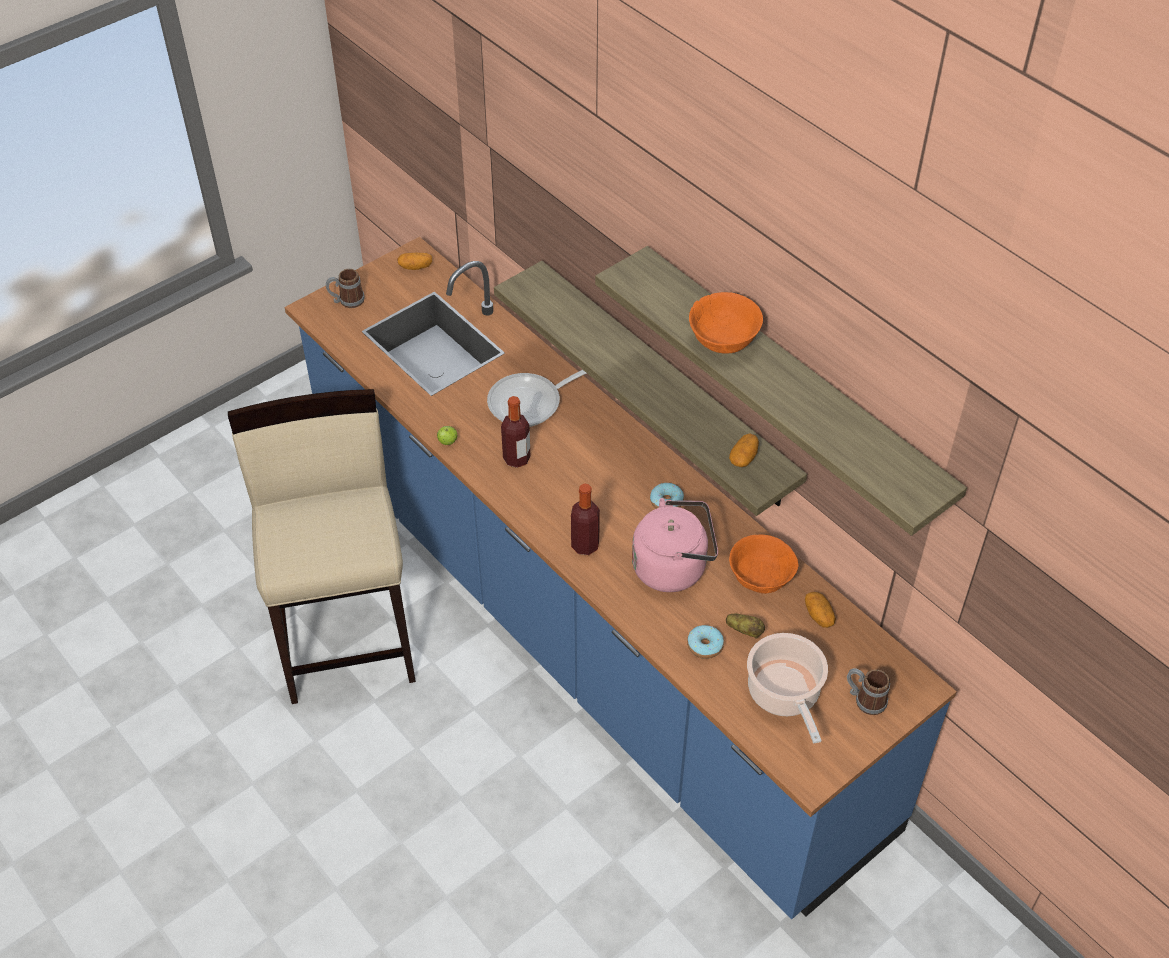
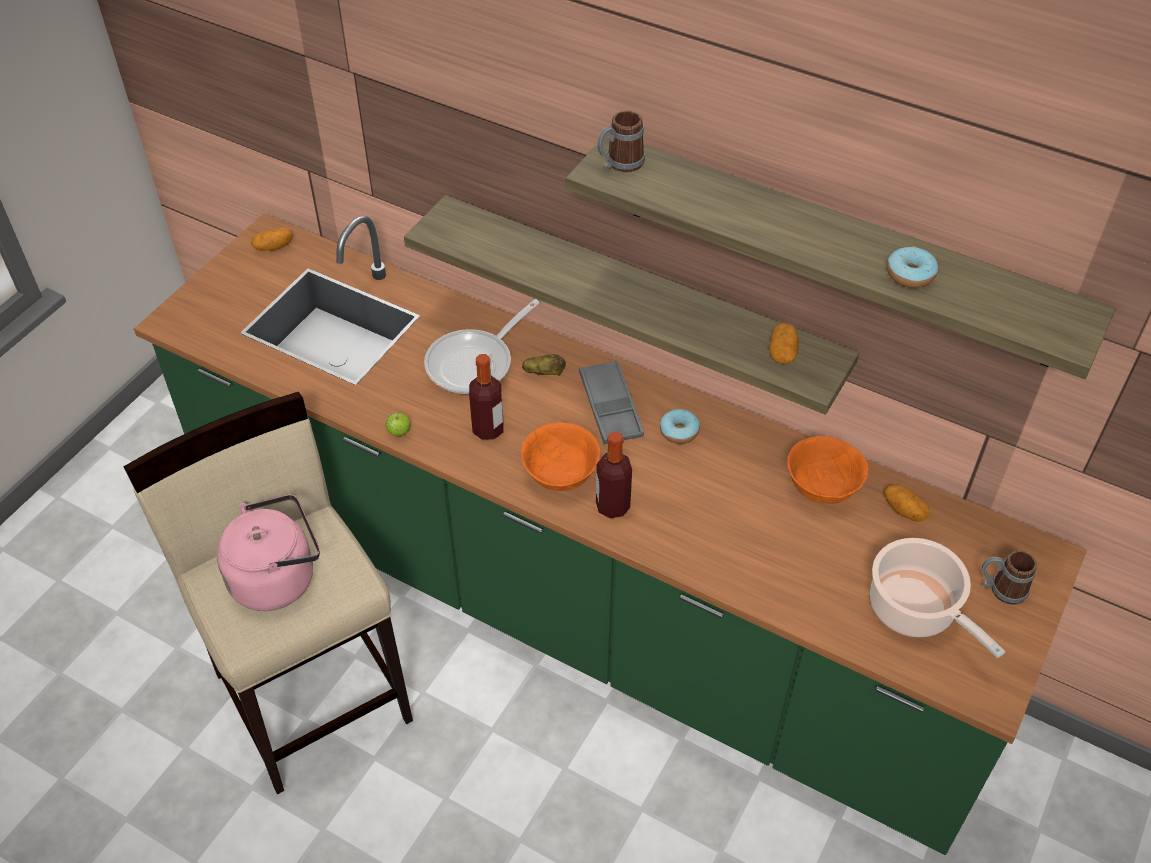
camera: 20 degrees left, 0 degrees up
(347, 301) = (208, 303): mug -> mug (619, 164)
(584, 629) = (575, 603): blue counter -> green counter
(621, 467) = (610, 407): none -> grey tray
(674, 567) = (723, 502): pink kettle -> pink kettle (278, 577)
(705, 646) = (802, 582): donut -> donut (910, 275)
(723, 341) = (755, 215): orange bowl -> orange bowl (561, 475)
(744, 630) = (835, 551): potato -> potato (544, 373)

